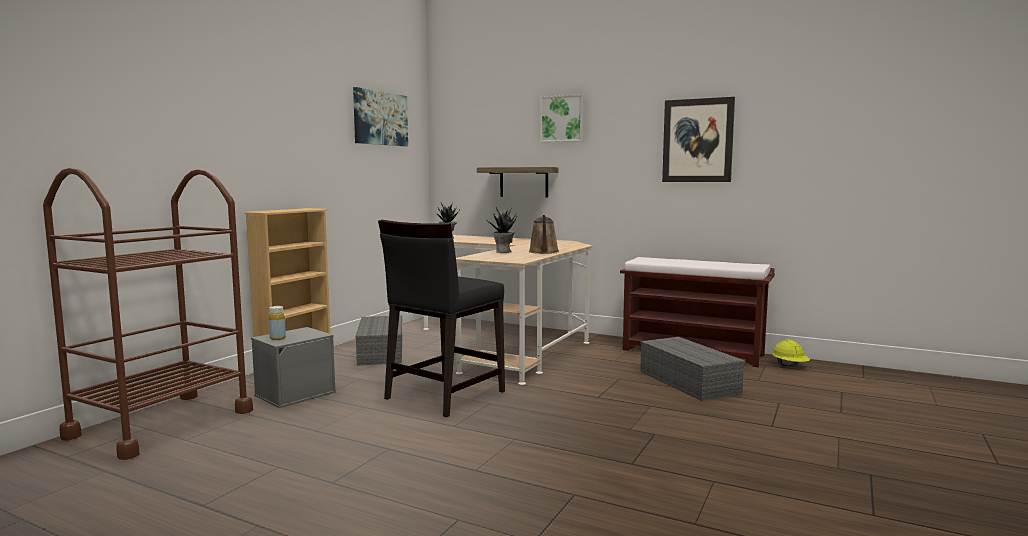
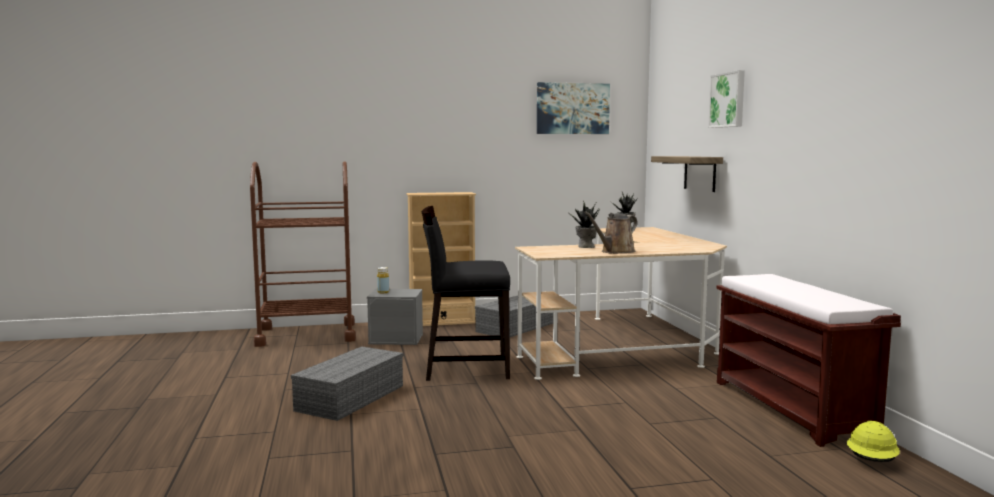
camera: 50 degrees right, 0 degrees up
(686, 381) = (682, 427): grey storage box -> grey storage box (350, 397)
(697, 140) = (834, 125): picture -> none

